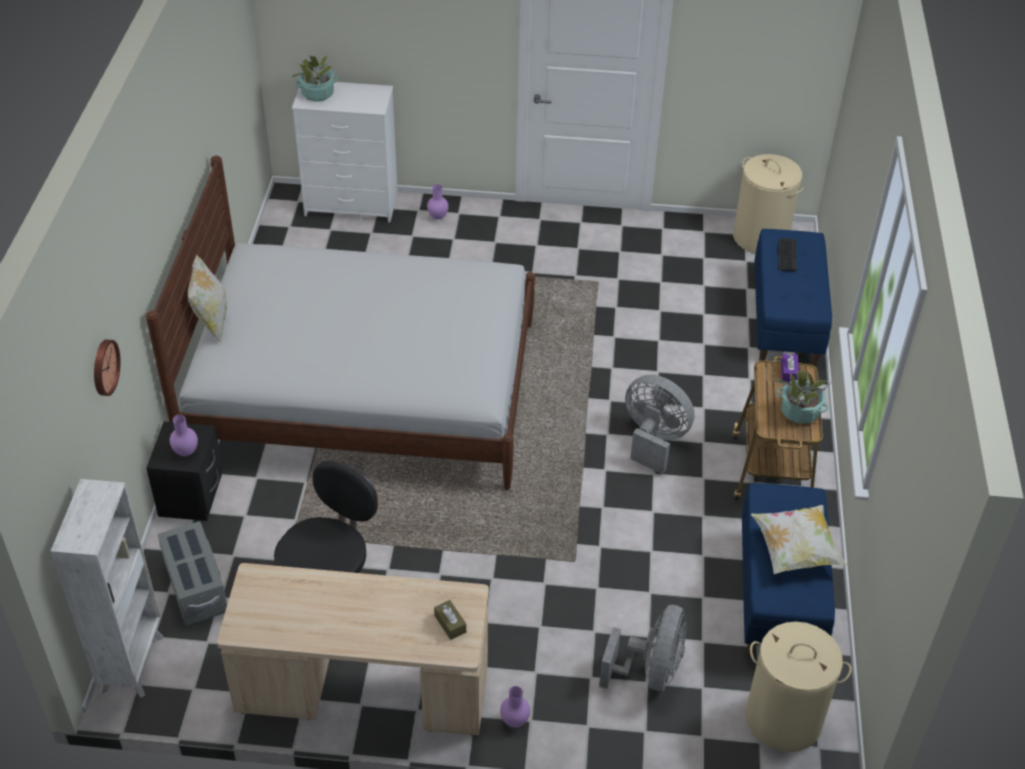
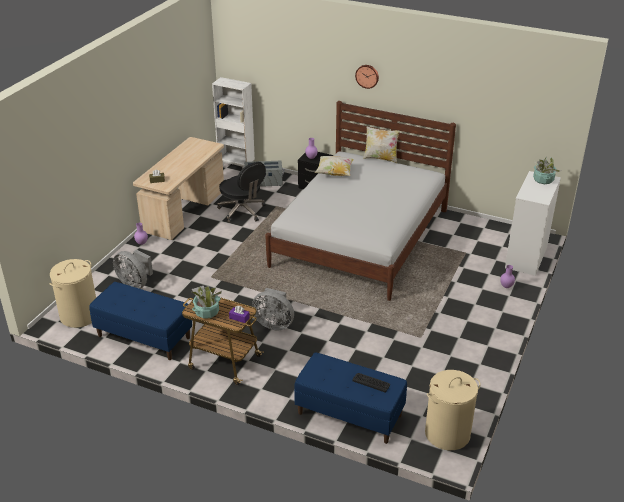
camera: 110 degrees right, 10 degrees down
(103, 367) = (295, 78): wall clock -> wall clock (367, 76)
(653, 440) = (274, 324): grey fan -> grey fan turned 60 degrees clockwise
(795, 551) = (135, 305): pillow -> pillow (334, 173)

